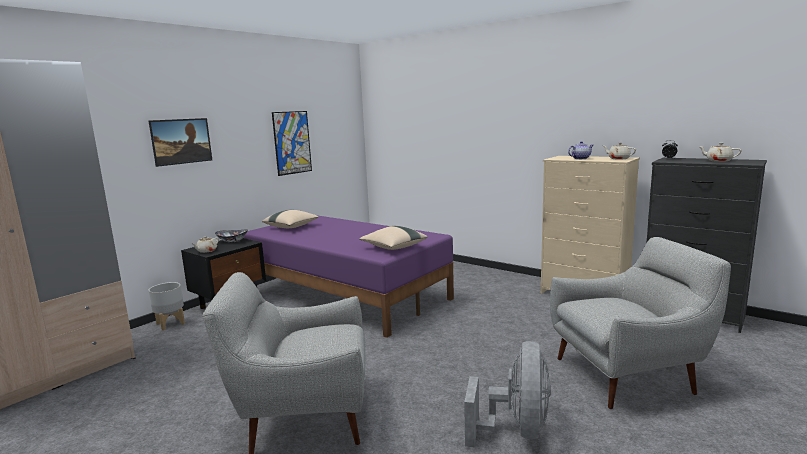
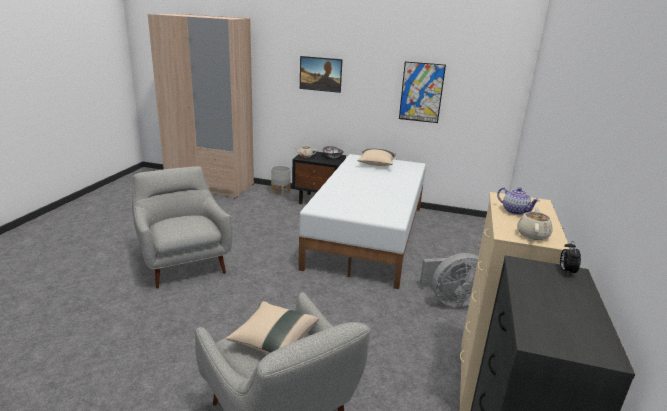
camera: 65 degrees right, 10 degrees up
(345, 294) = (368, 235): purple bed -> white bed
(393, 247) = (342, 208): beige pillow -> beige pillow (273, 340)
(516, 430) = (176, 350): grey fan -> grey fan (451, 300)
(718, 161) = (563, 313): beige teapot -> none

